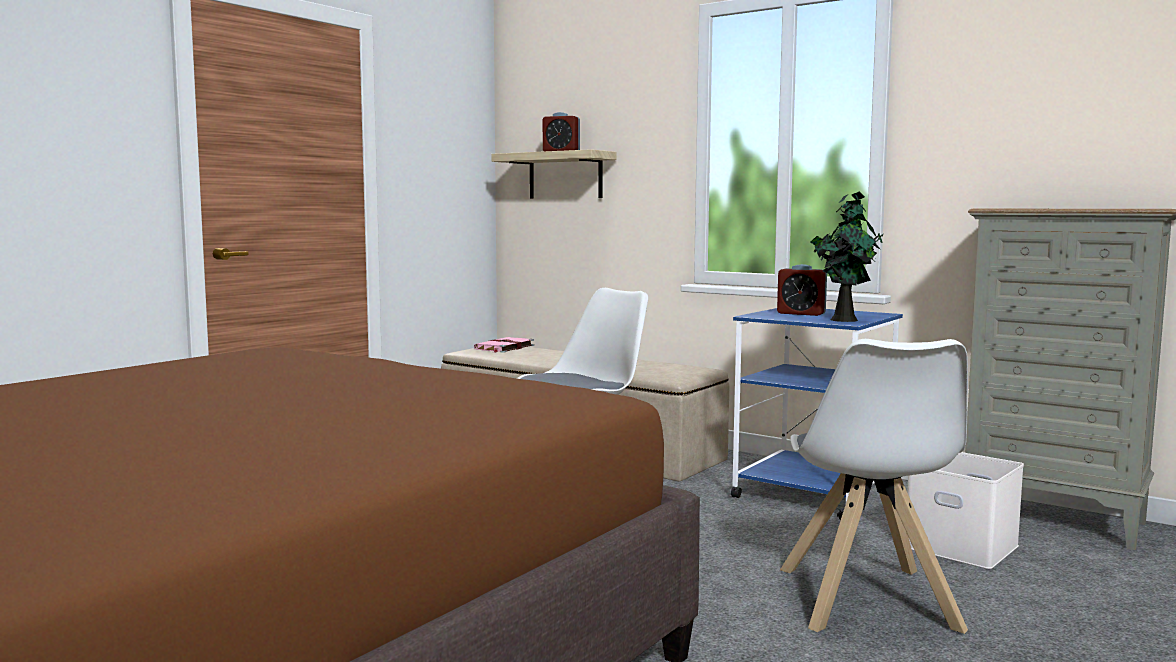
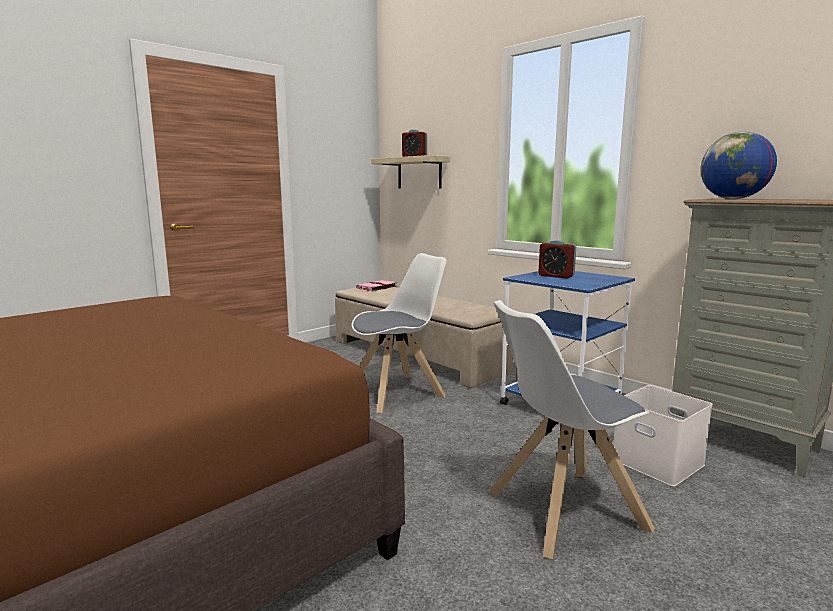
camera: 10 degrees right, 5 degrees up
(844, 319) = (583, 283): potted plant -> none
(867, 602) = (561, 511): chair -> chair turned 60 degrees clockwise
(1025, 207) = (733, 199): none -> globe

